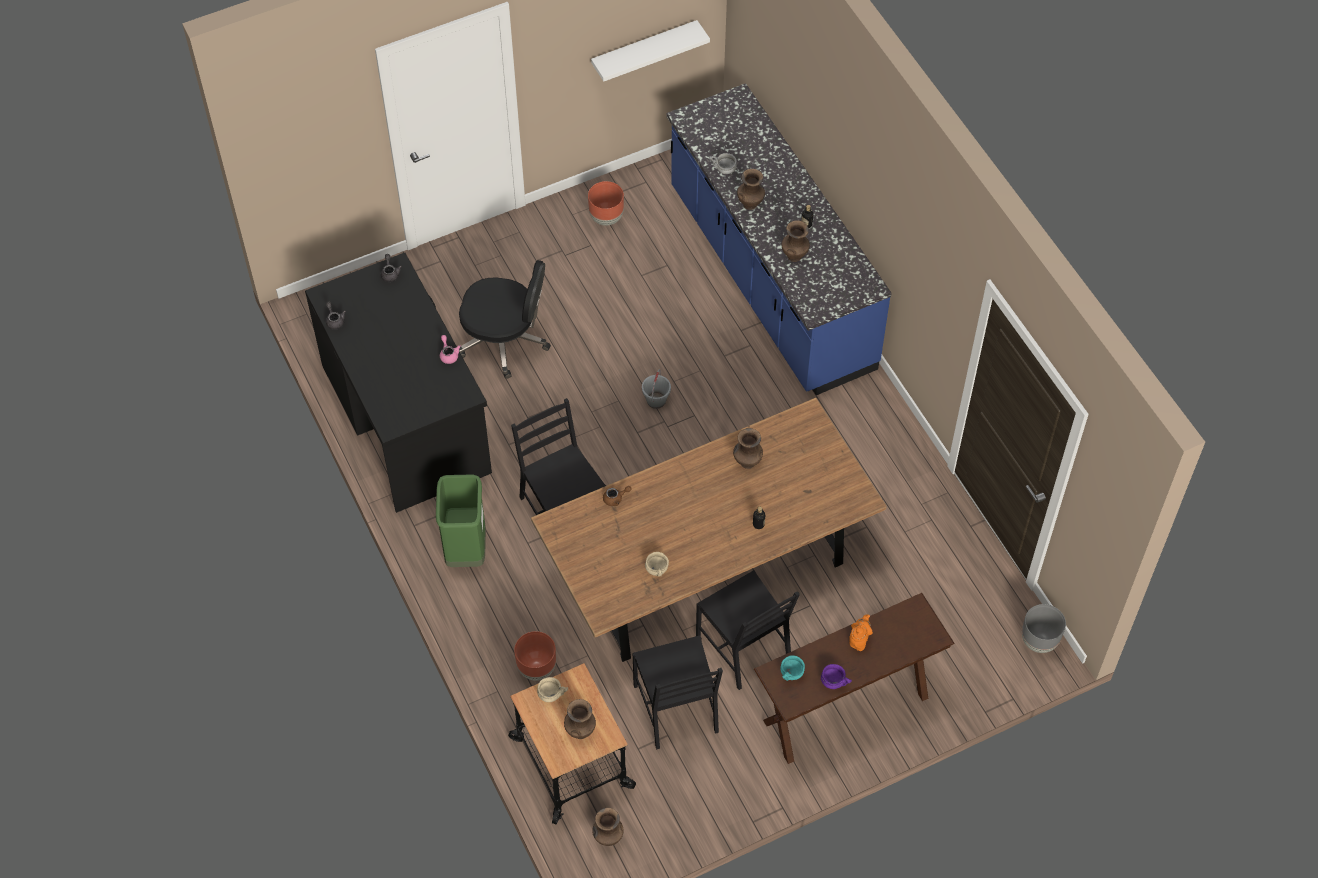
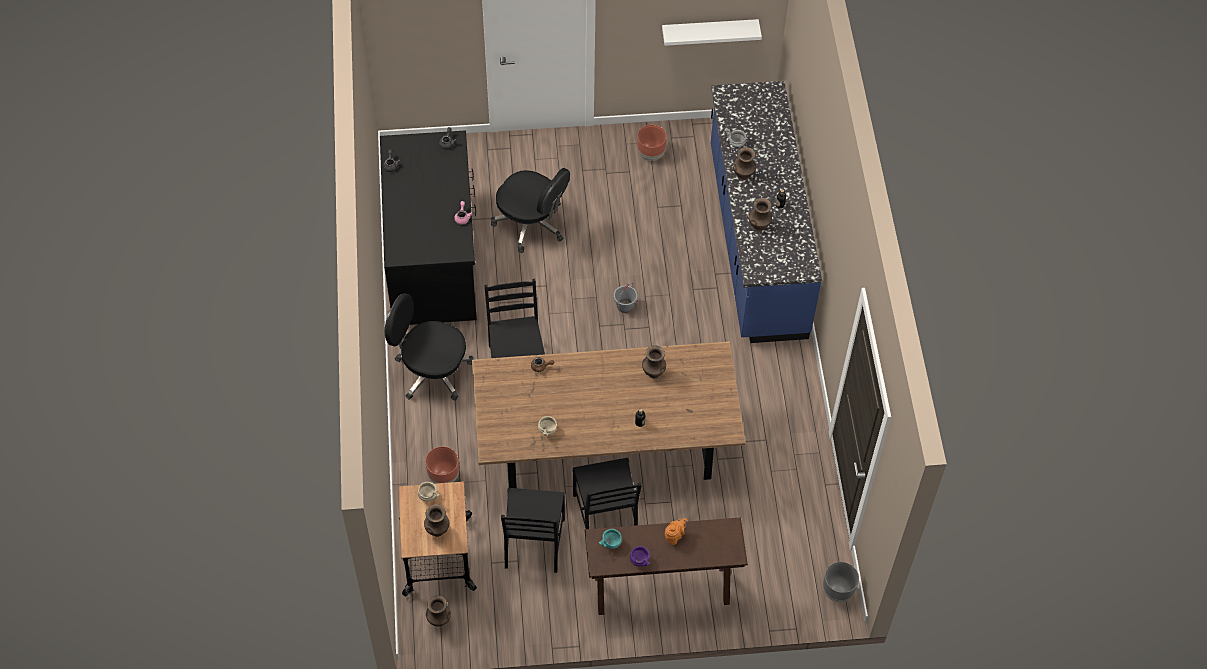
camera: 20 degrees right, 0 degrees up
(466, 550) = (431, 371): green trash can -> black office chair

